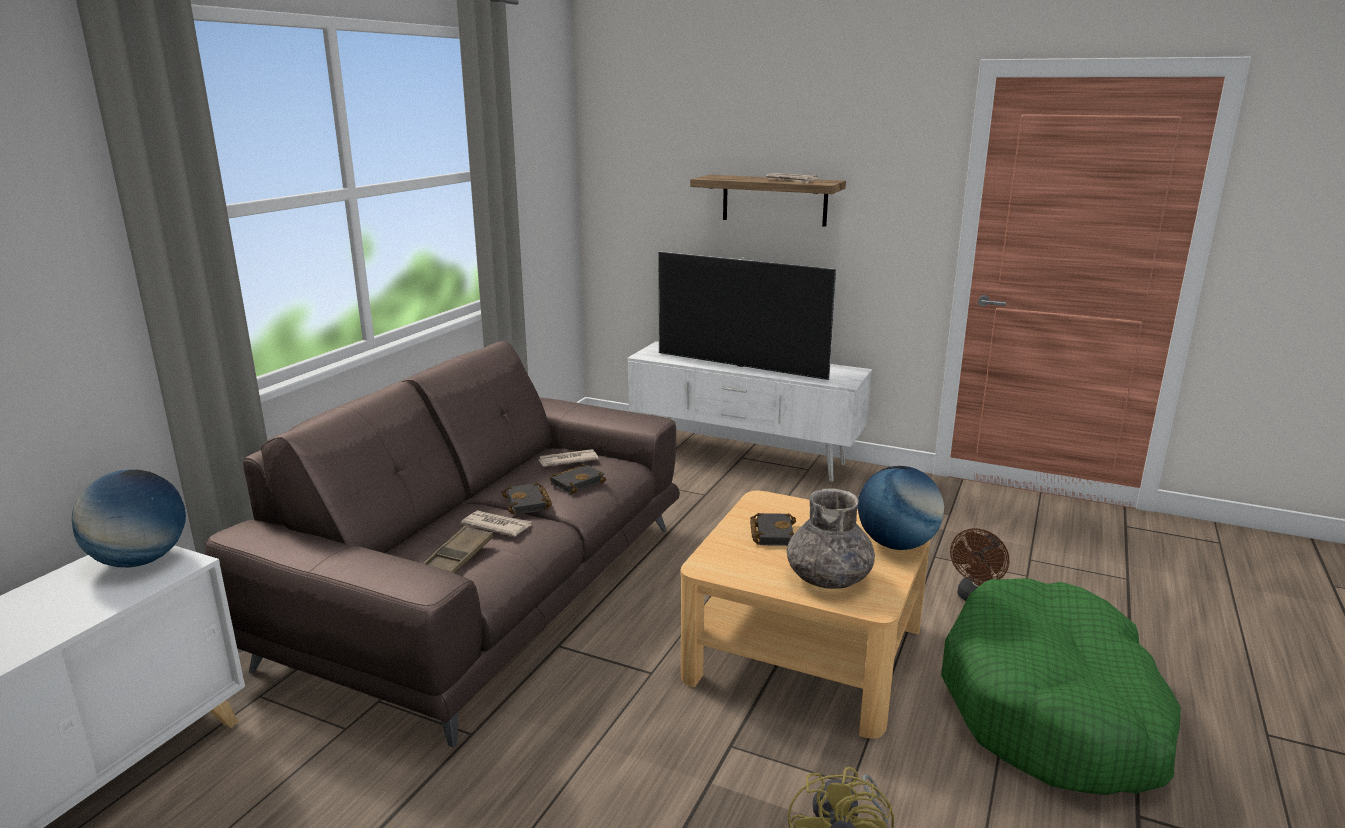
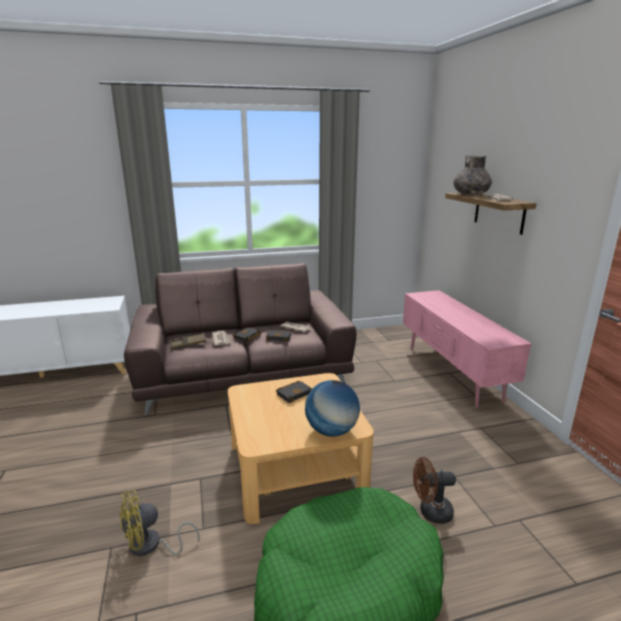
camera: 50 degrees right, 0 degrees up
(140, 560) = (108, 303): globe -> none
(740, 366) = (451, 315): television -> none
(744, 456) = (451, 373): white tv stand -> pink tv stand
(829, 578) = (268, 423): grey vase -> grey vase (471, 194)

